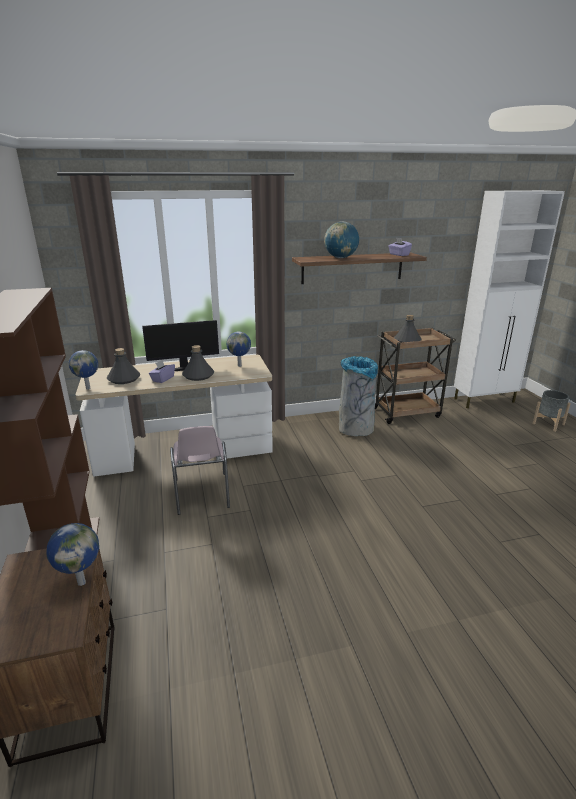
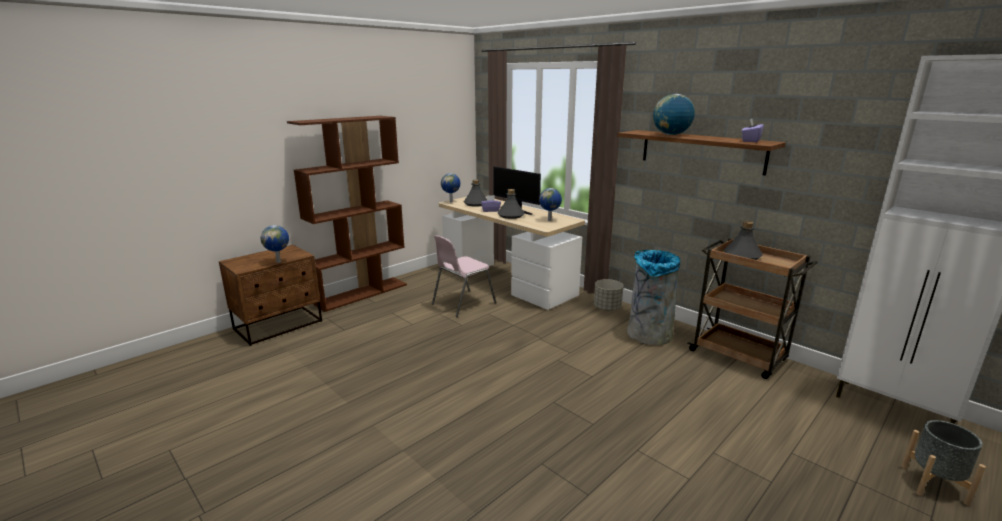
camera: 60 degrees right, 5 degrees down
(296, 426) = (607, 308): none -> grey planter

